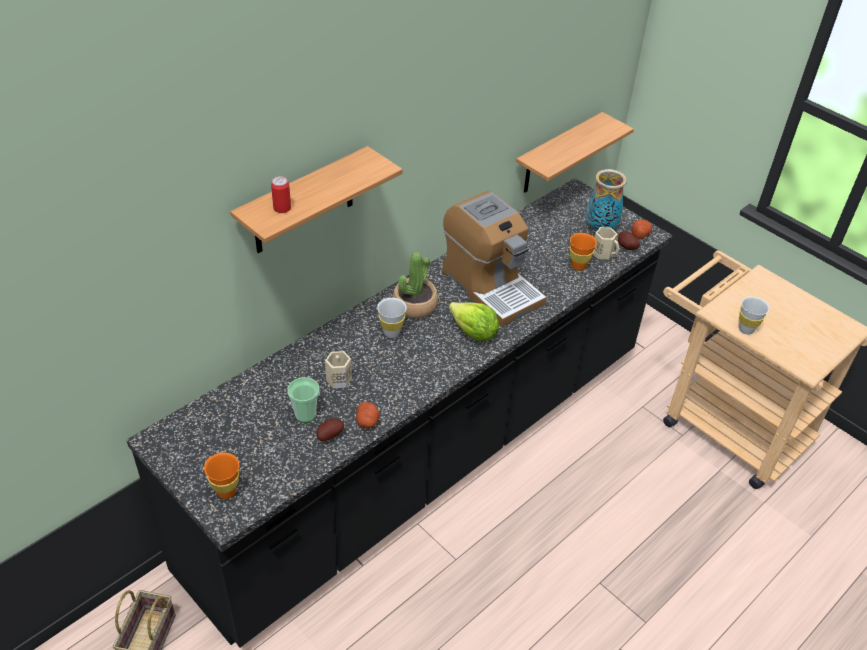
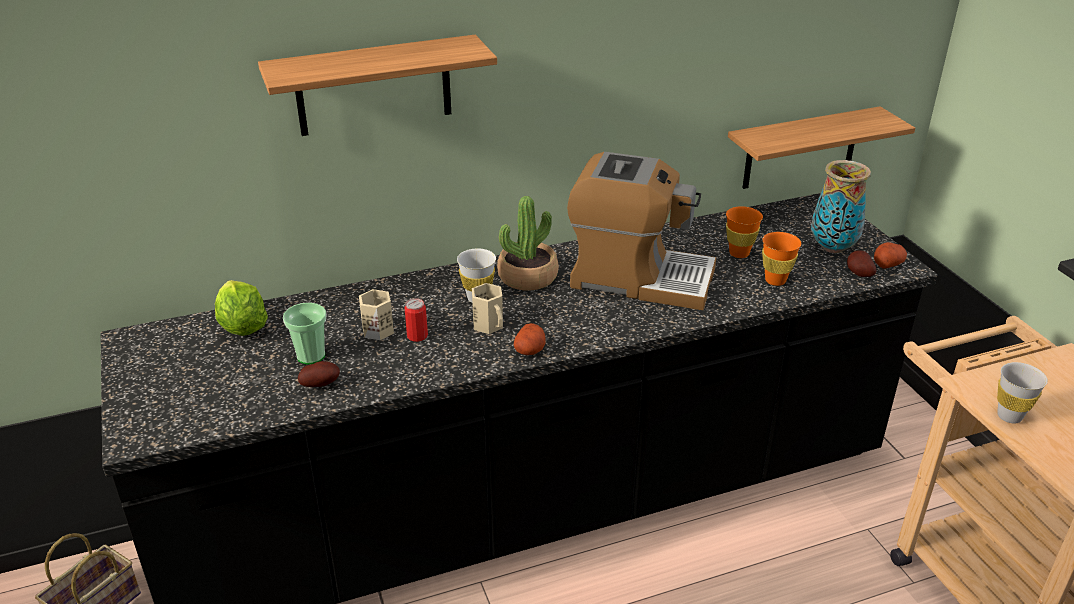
camera: 25 degrees right, 10 degrees down
(226, 491) = (157, 410): orange cup -> orange cup (739, 253)
(282, 208) = (317, 67): can -> can (417, 336)
(367, 421) = (378, 382): potato -> potato (530, 350)
(474, 333) = (582, 321): lettuce -> lettuce (242, 327)
(491, 286) = (639, 278): coffee machine -> coffee machine turned 60 degrees counterclockwise
(603, 253) = (821, 273): beige mug -> beige mug (489, 324)

